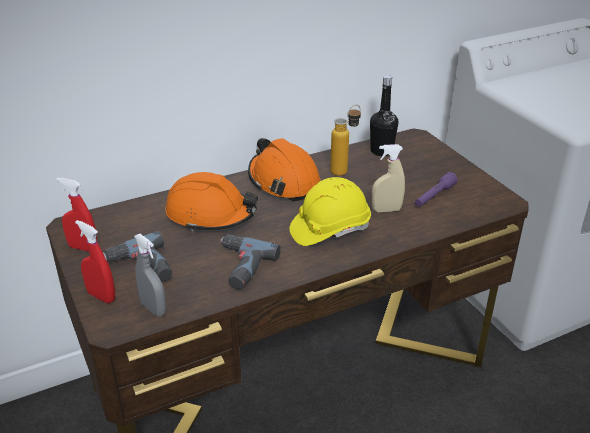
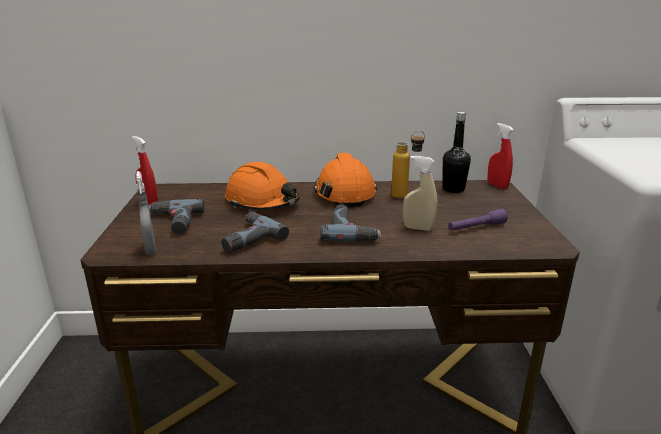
camera: 25 degrees right, 10 degrees down
(101, 296) = (124, 233): red spray bottle -> red spray bottle (497, 186)
(329, 229) = (351, 230): yellow hard hat -> power drill

